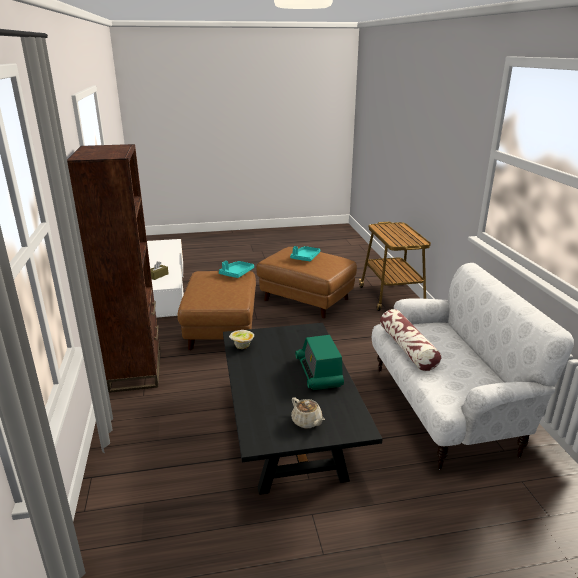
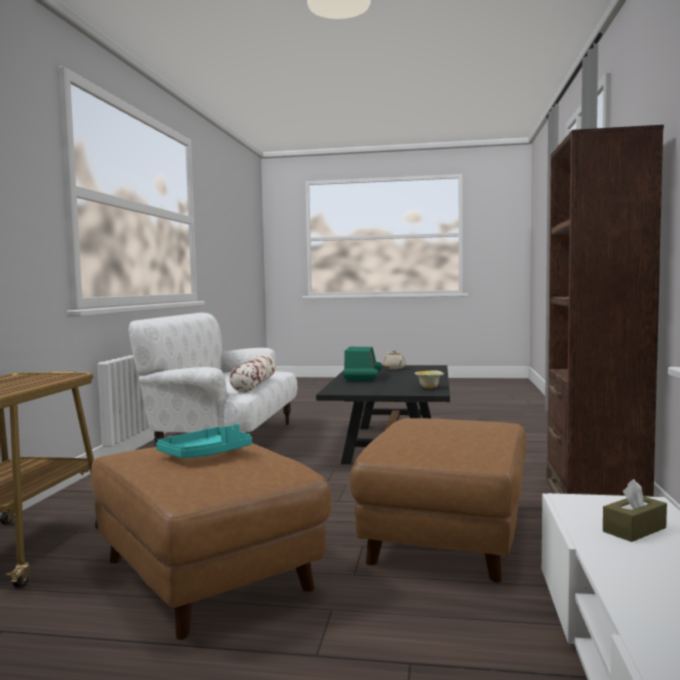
camera: 160 degrees left, 20 degrees down
(236, 273) = (401, 442): turquoise tray -> none

